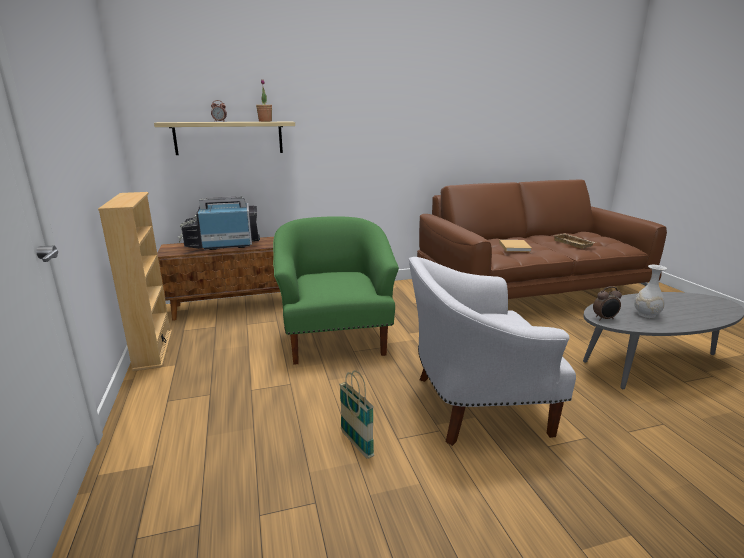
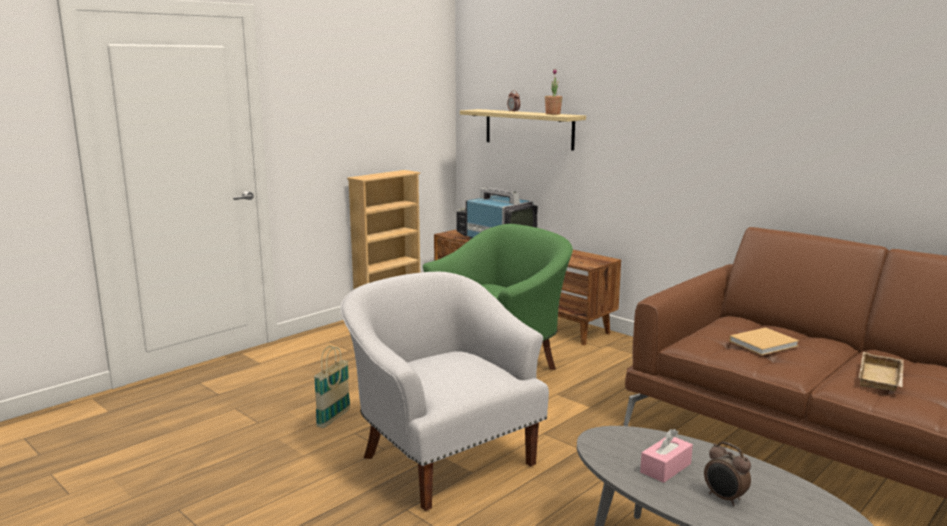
camera: 60 degrees right, 5 degrees down
(605, 319) = (603, 439): alarm clock -> alarm clock (724, 498)
(646, 314) = (665, 468): white vase -> pink tissue box

